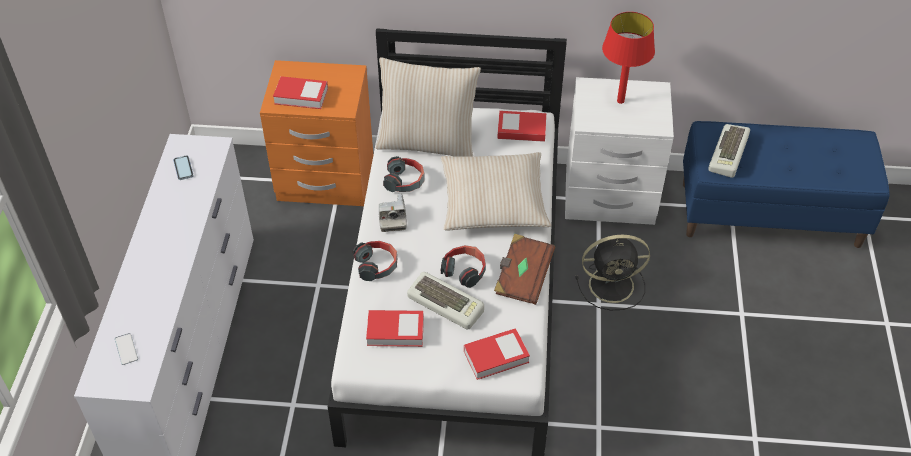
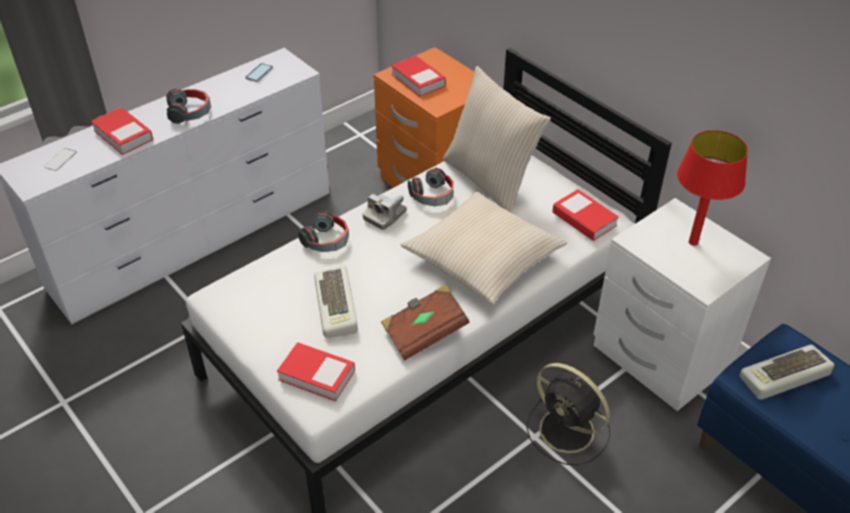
camera: 45 degrees right, 5 degrees down
(395, 331) = (272, 296): book -> book (123, 135)
(464, 270) = (386, 292): headphones -> headphones (190, 112)

